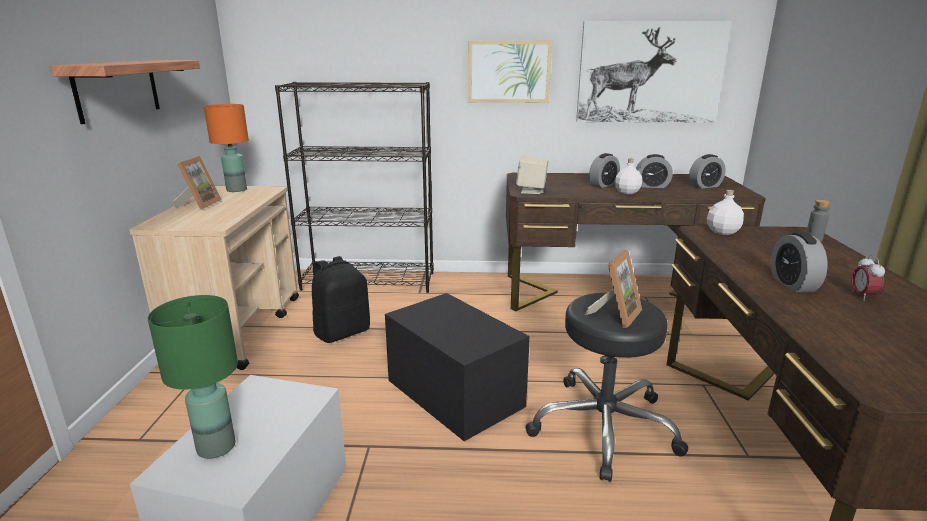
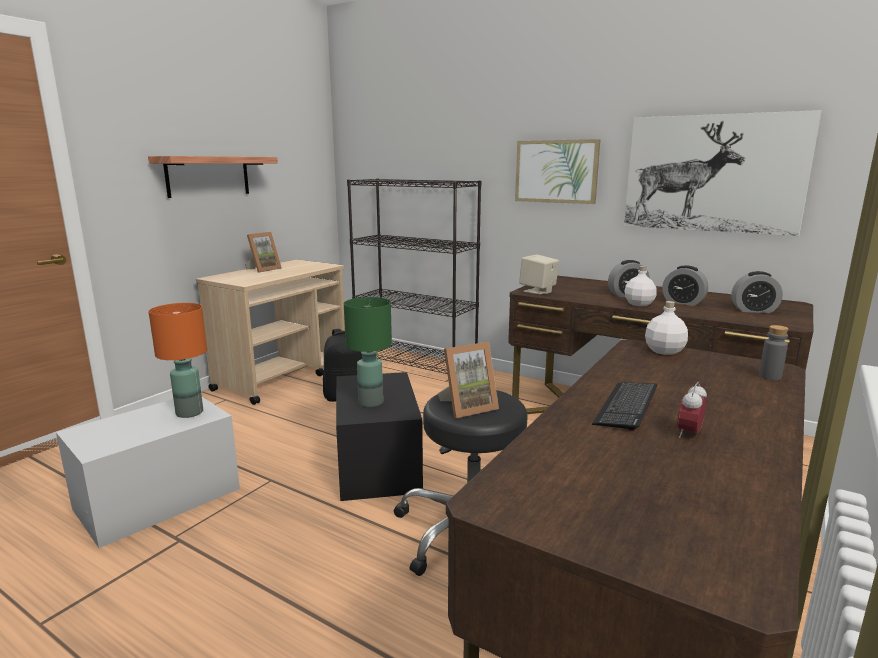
camera: 30 degrees right, 5 degrees down
(217, 446) = (119, 427): green table lamp -> green table lamp (371, 402)
(237, 190) = (305, 263): orange table lamp -> orange table lamp (190, 412)
(792, 284) = (626, 406): alarm clock -> keyboard

